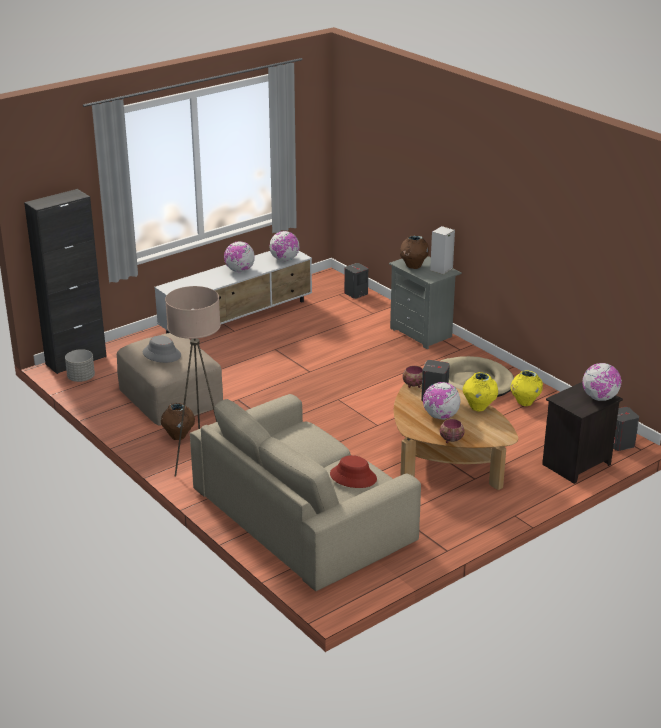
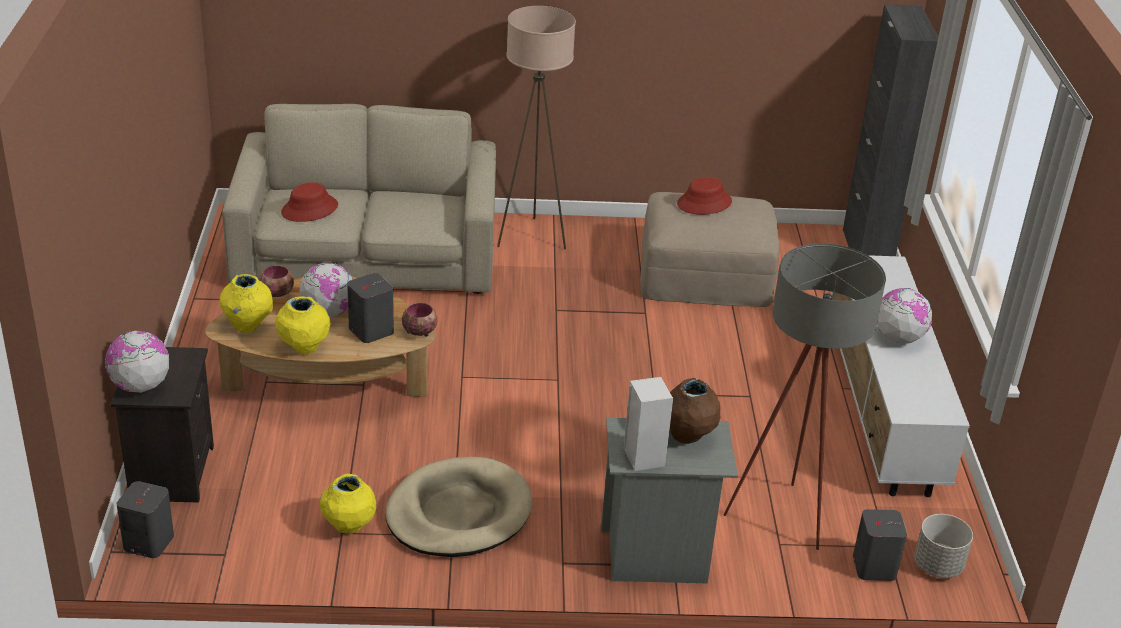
camera: 125 degrees right, 5 degrees up
(81, 378) = (814, 240): grey planter -> grey planter (937, 566)
(162, 354) = (704, 203): grey hat -> red hat
(178, 436) = (609, 248): brown vase -> none
(284, 260) = (905, 393): globe -> none
(357, 315) = (785, 523): none -> grey floor lamp
(490, 432) = (248, 326): none -> yellow vase

